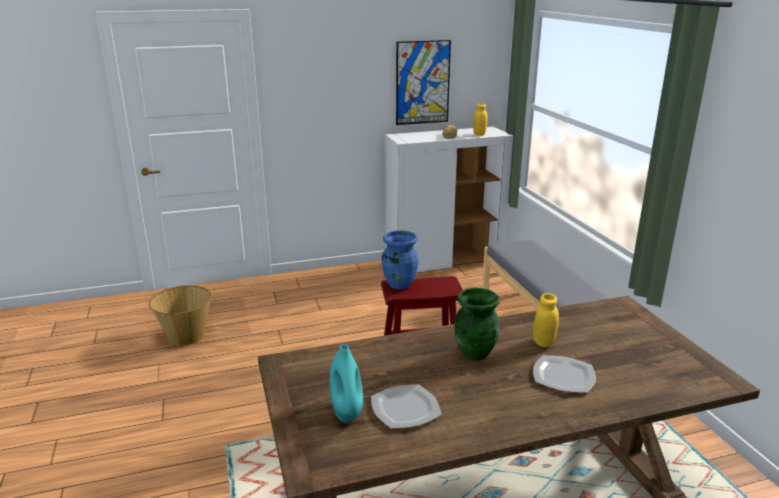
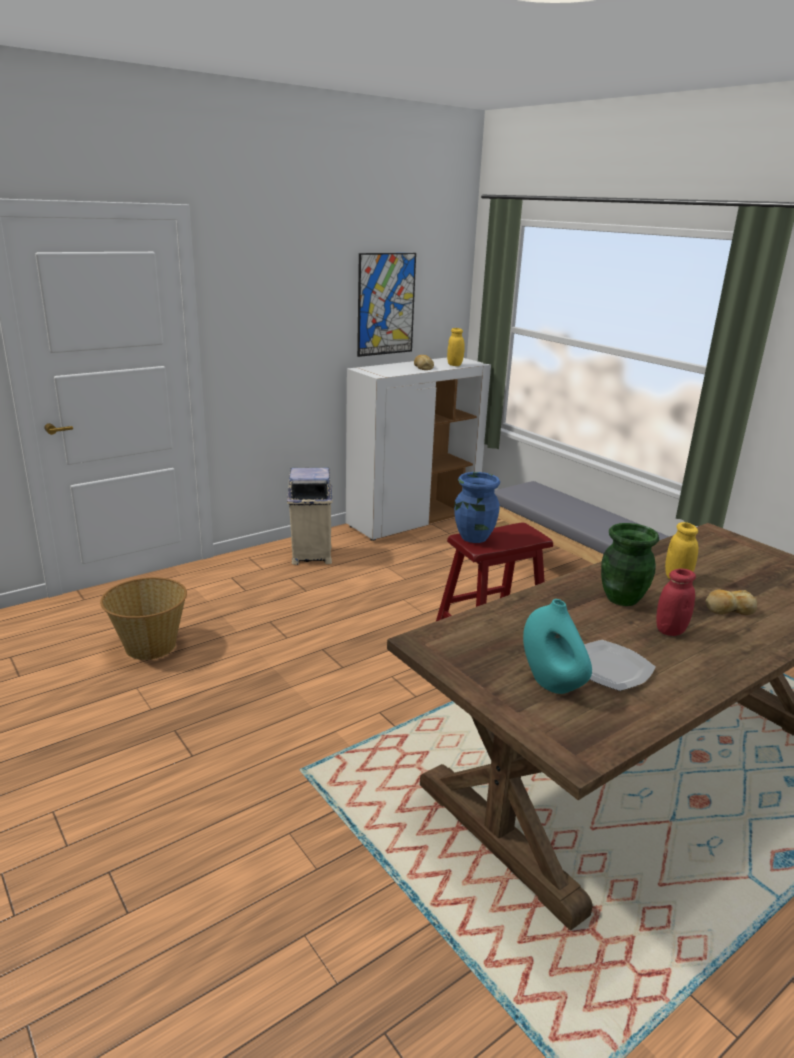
camera: 20 degrees left, 0 degrees up
(342, 282) = (311, 556): none -> beige trash can
(490, 386) = (670, 630): none -> red jar
(564, 376) = (728, 609): plate -> bread

